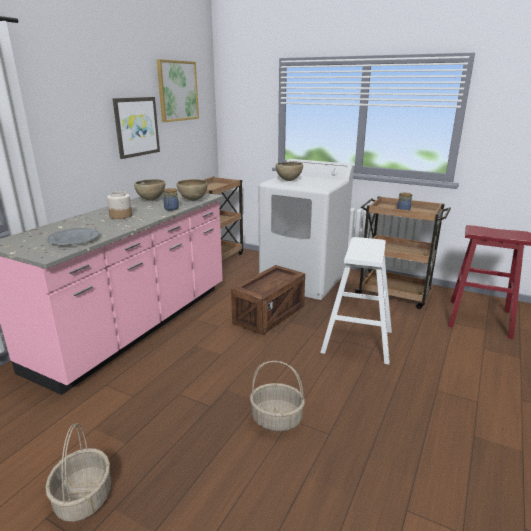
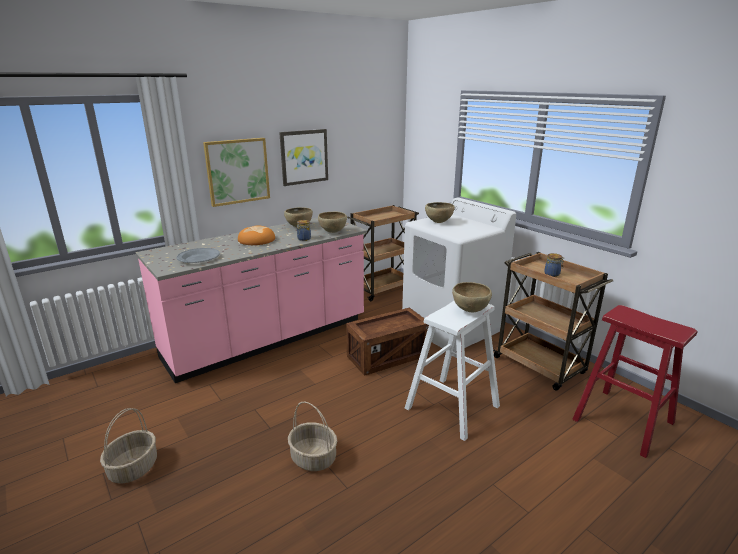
camera: 25 degrees right, 0 degrees up
(121, 216) = (257, 240): jar -> bread
(177, 91) = (356, 122): picture -> picture (237, 171)
(373, 246) = (470, 310): none -> brown bowl

